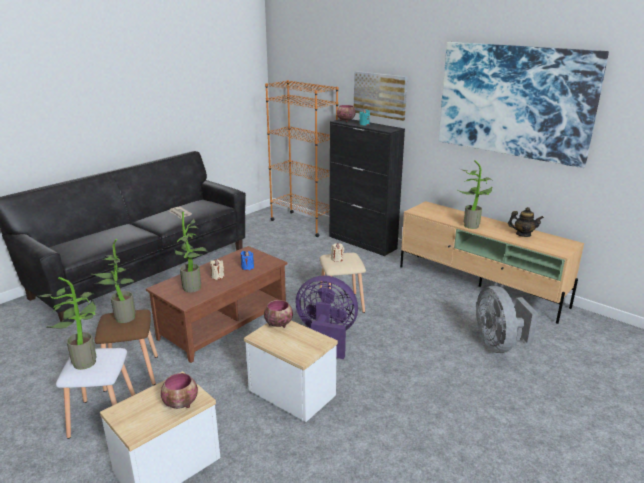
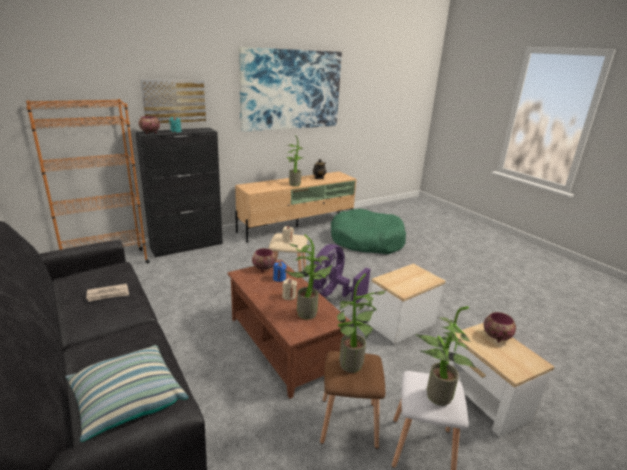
camera: 75 degrees left, 0 degrees up
(74, 245) = (127, 401): none -> pillow
(278, 324) = (386, 280): bowl -> bowl (263, 268)
(498, 344) = (366, 241): grey fan -> green dog bed

